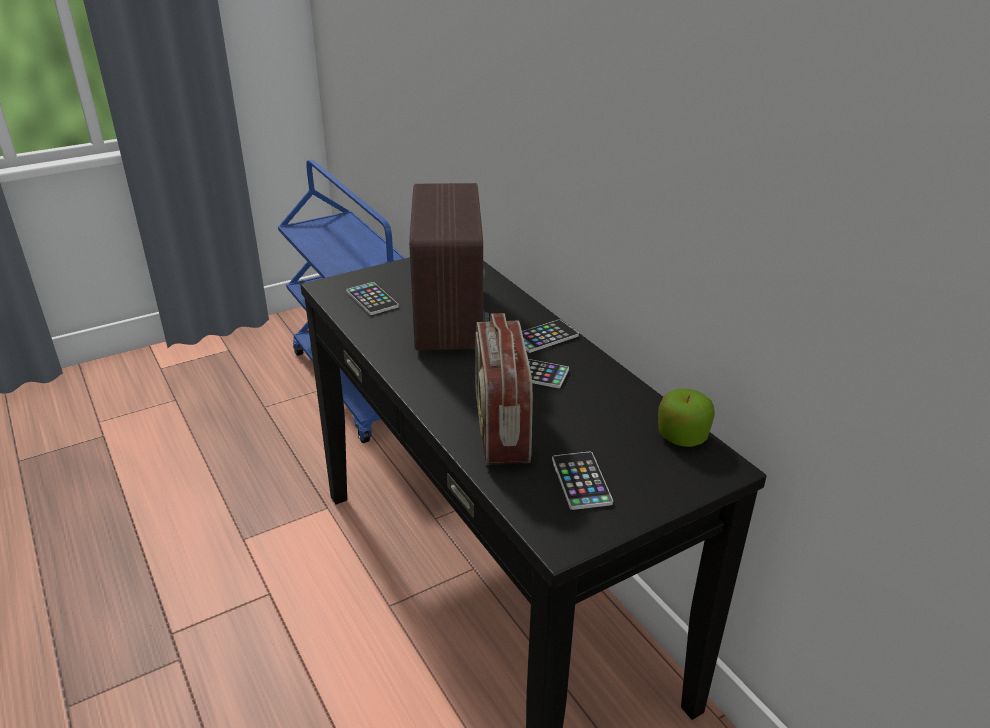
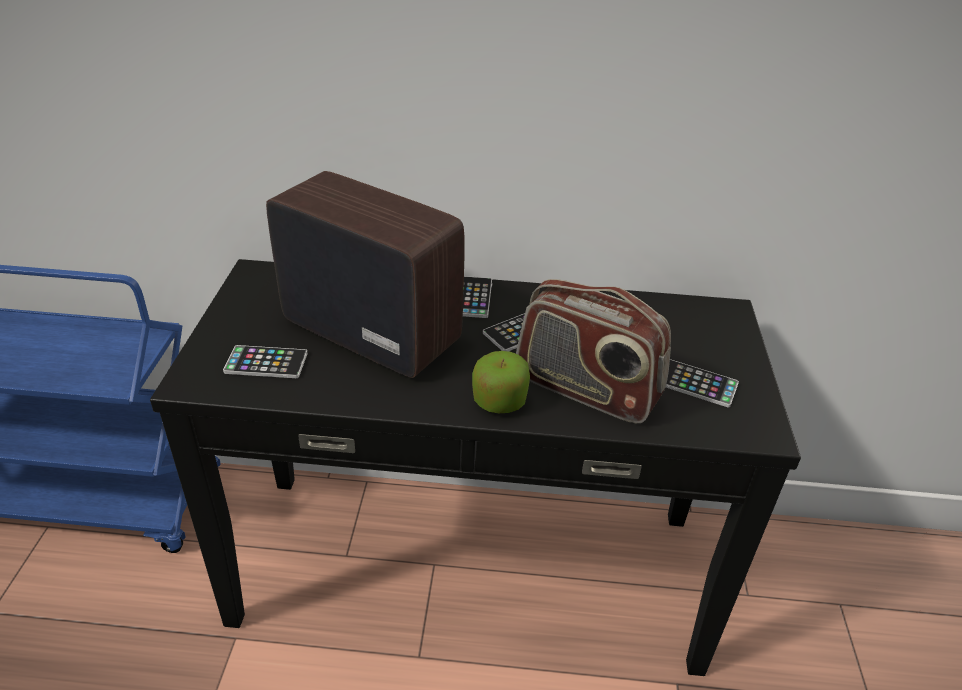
camera: 55 degrees left, 5 degrees up
(682, 436) = (678, 308): apple -> apple (499, 401)

